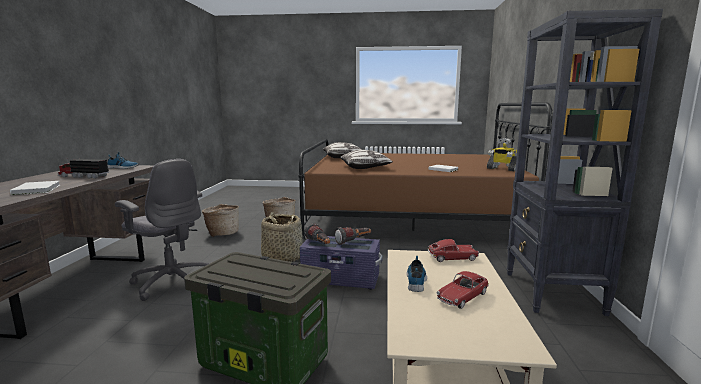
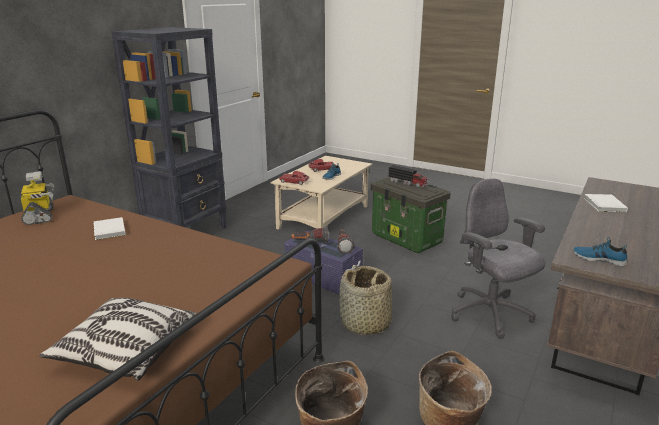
camera: 155 degrees left, 10 degrees up
(83, 176) = (609, 231): toy truck -> toy truck (408, 183)
(365, 168) = (196, 261): pillow -> none

